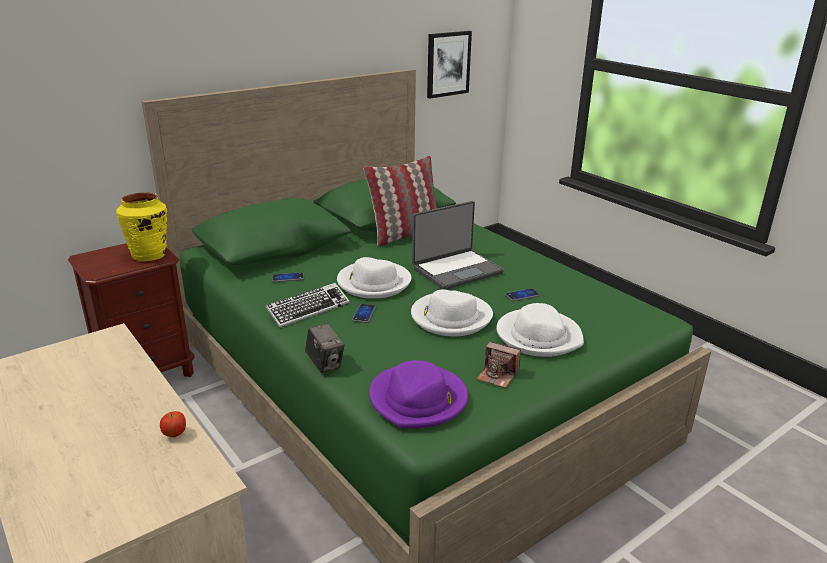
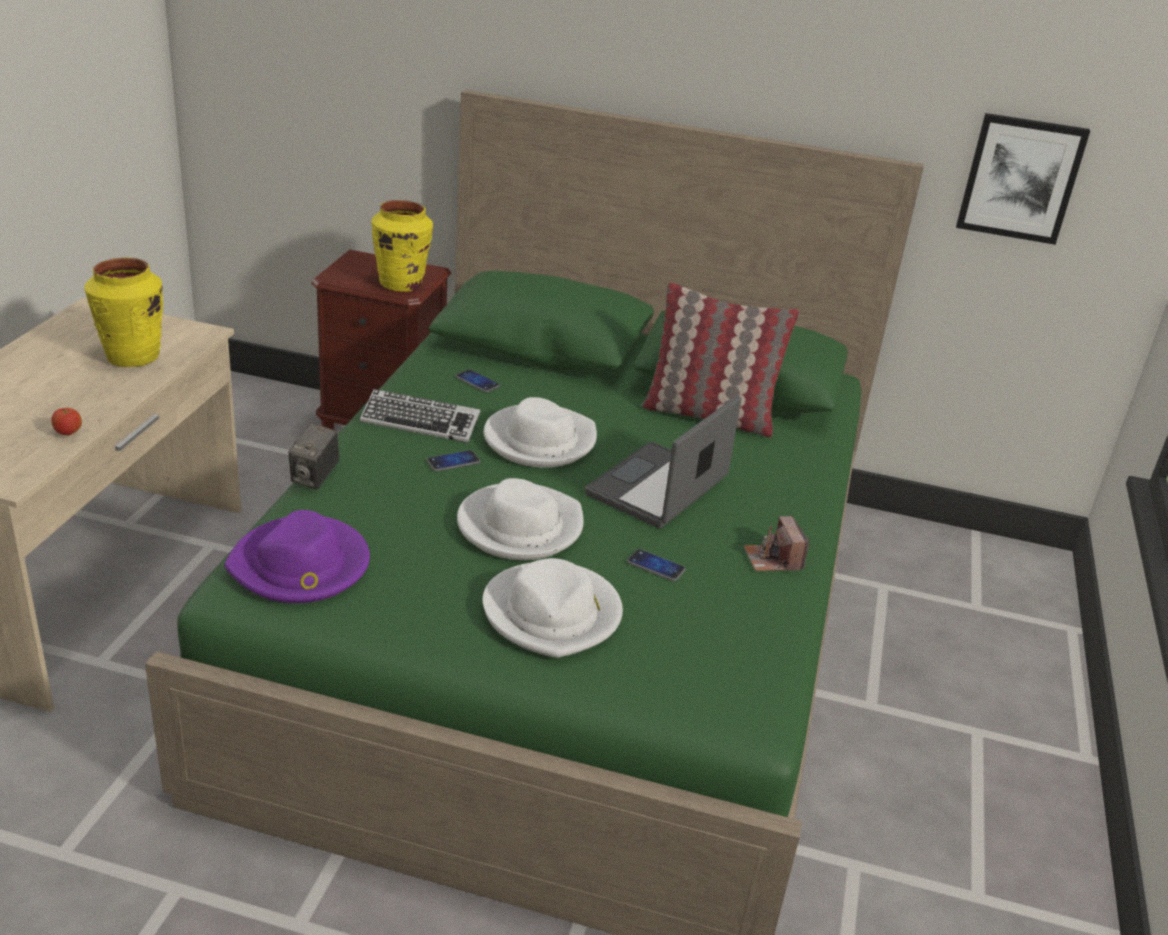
camera: 50 degrees right, 5 degrees up
(99, 374) = (132, 357): none -> yellow vase
(456, 270) = (659, 489): laptop -> laptop turned 105 degrees clockwise
(497, 375) = (412, 608): camera -> camera (772, 559)

